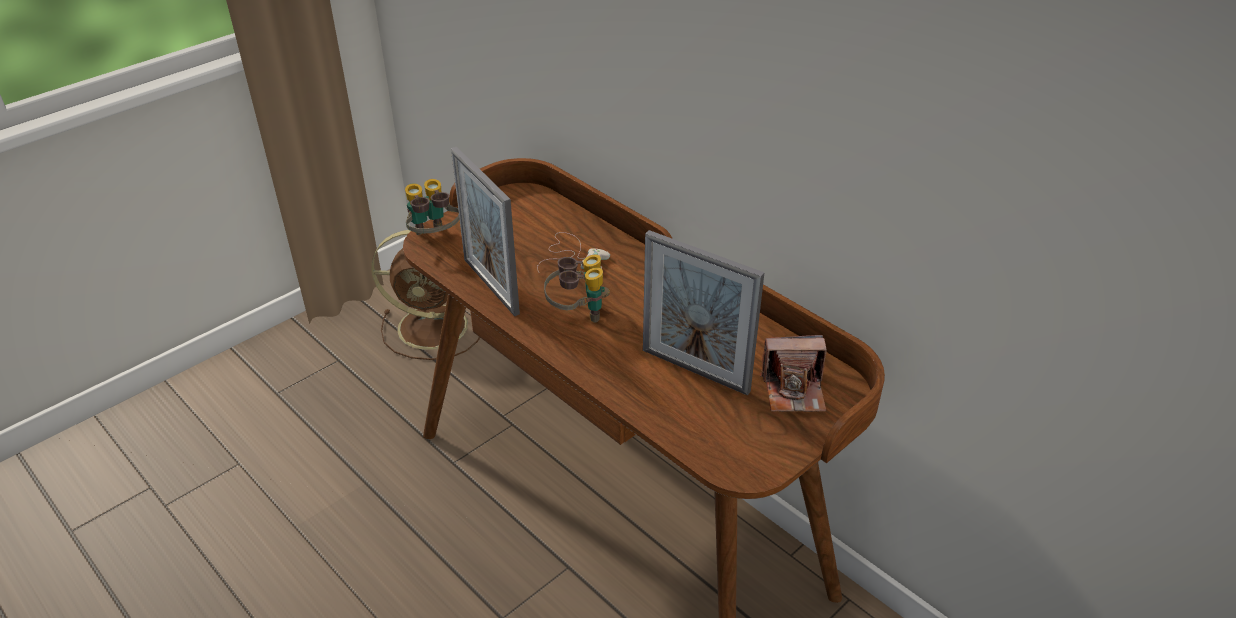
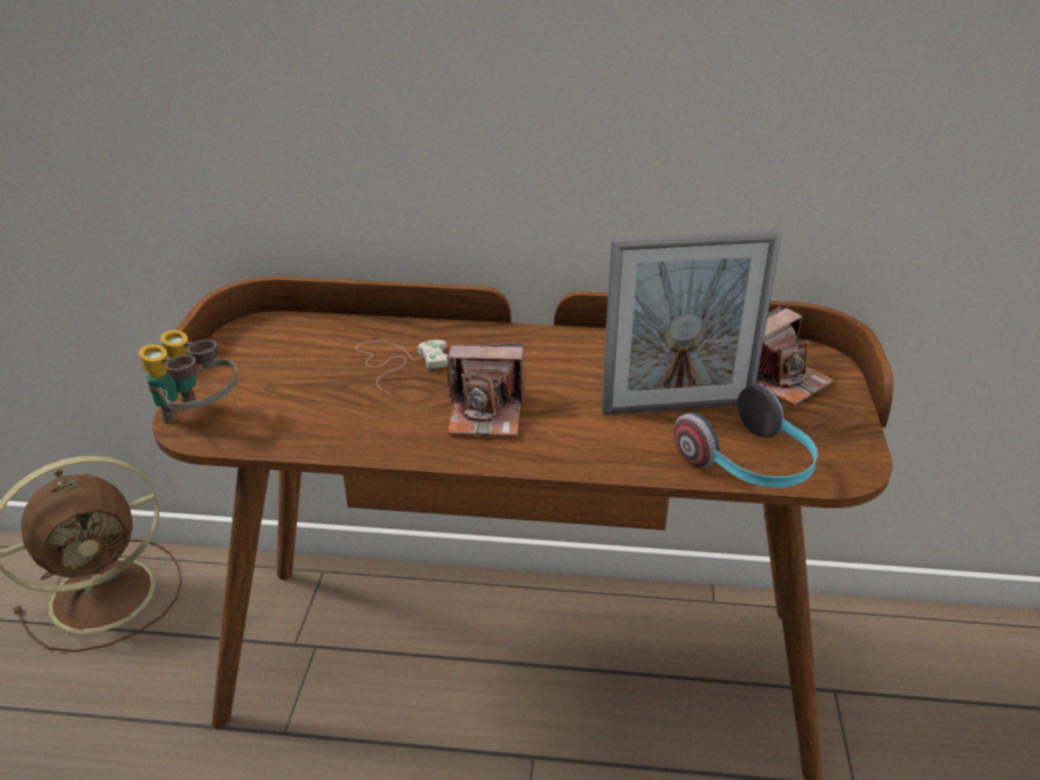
camera: 40 degrees left, 5 degrees down
(491, 286) = (345, 434): picture frame -> none
(577, 313) = (486, 413): binoculars -> camera
(685, 431) = (749, 465): none -> headphones

